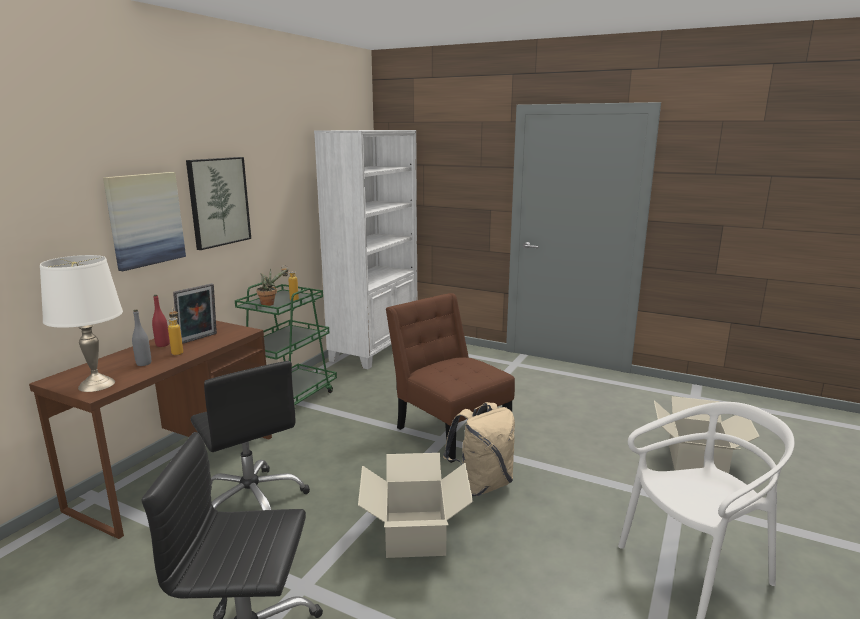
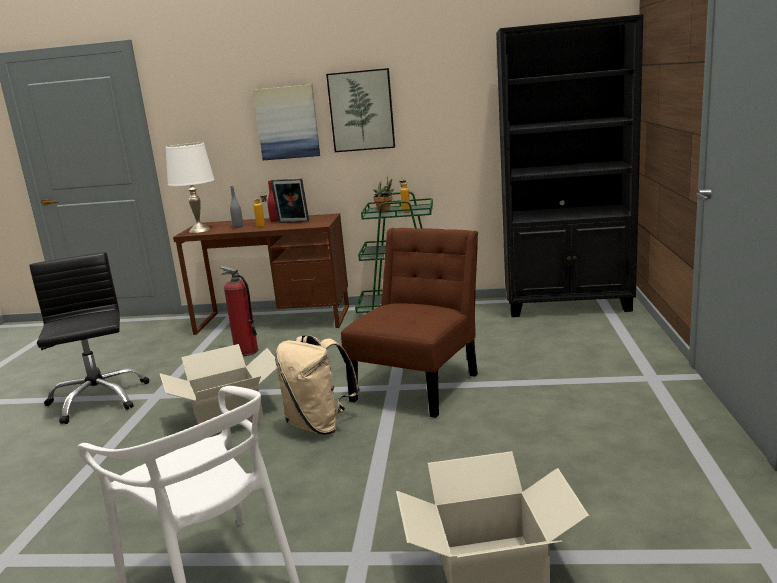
camera: 70 degrees right, 0 degrees up
(252, 502) = (246, 351): black office chair -> fire extinguisher
(375, 349) = (568, 305): white bookcase -> black bookcase

